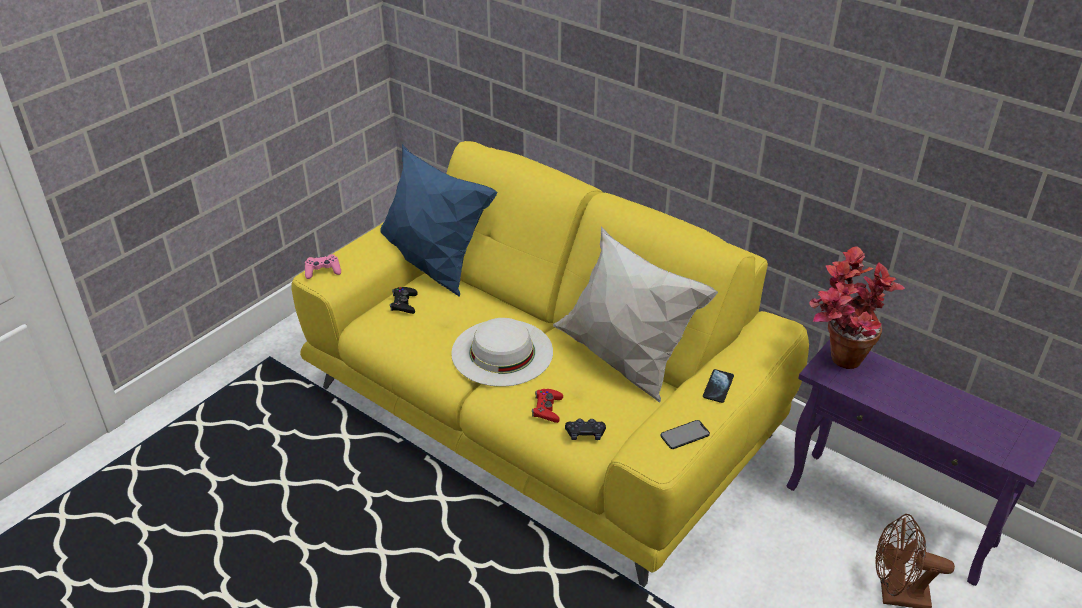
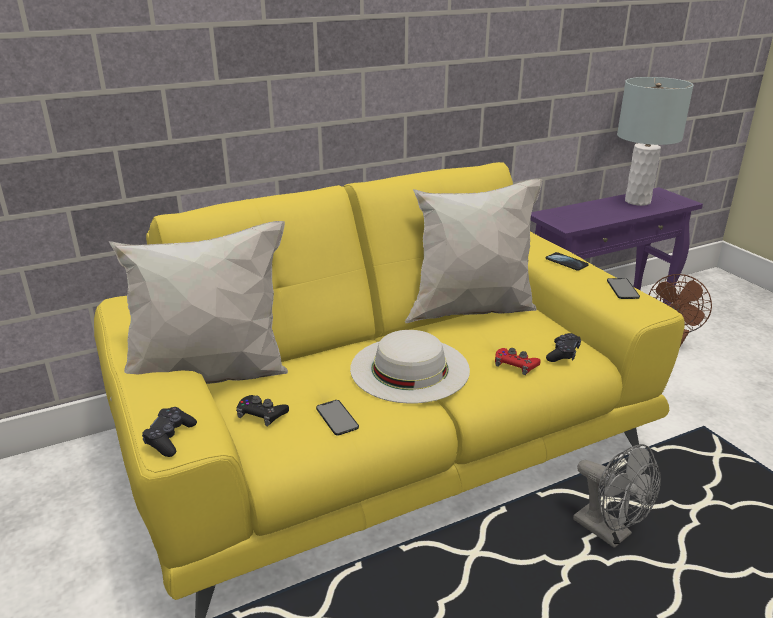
camera: 65 degrees left, 10 degrees down
(323, 271) = (170, 438): pink game controller -> black game controller
(419, 337) = (337, 417): none -> phone
(432, 267) = (211, 378): blue pillow -> white pillow
(510, 579) = (609, 532): none -> grey fan
(835, 363) = (560, 220): potted plant -> none
(973, 418) = (637, 201): none -> grey table lamp

